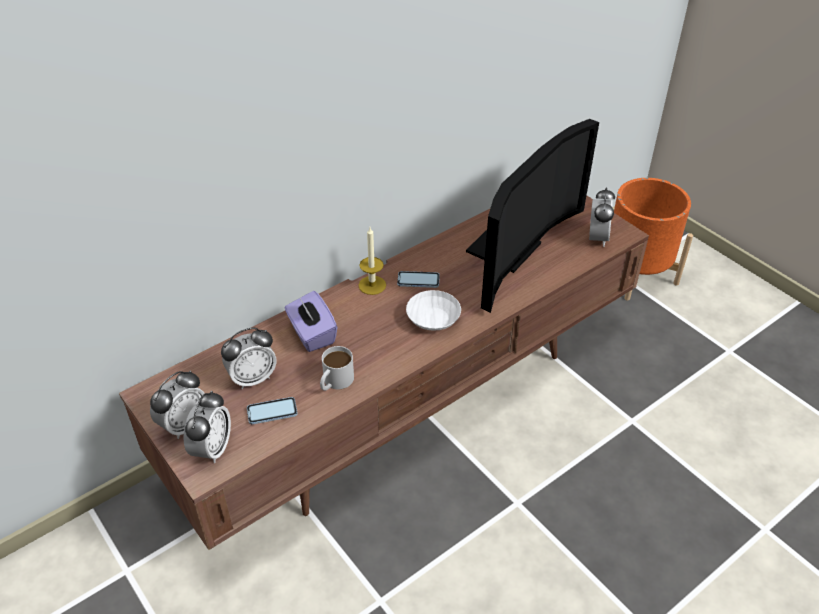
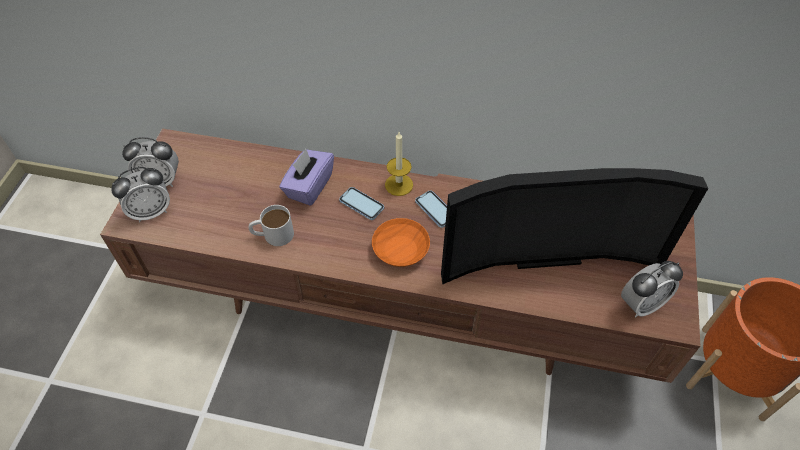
camera: 50 degrees right, 10 degrees up
(252, 378) = (234, 185): alarm clock -> none
(272, 412) = (211, 219): phone -> phone (361, 204)
(433, 318) = (401, 249): white bowl -> orange bowl

